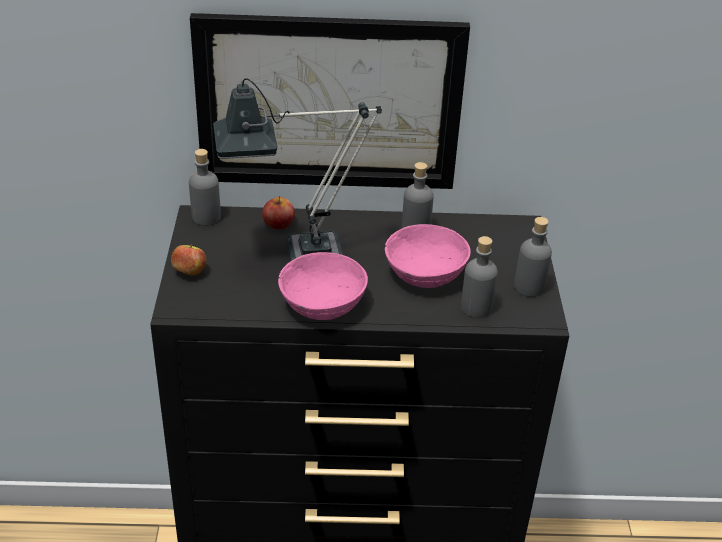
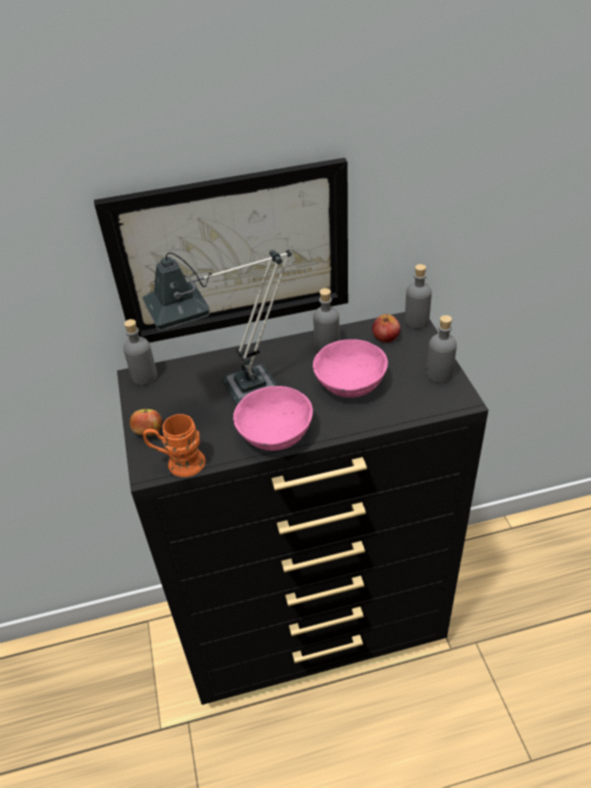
camera: 10 degrees left, 5 degrees up
(209, 309) = (179, 463): none -> orange mug
(278, 223) = (209, 366): apple -> apple (385, 336)
(476, 308) = (404, 404): grey bottle -> grey bottle (416, 321)

